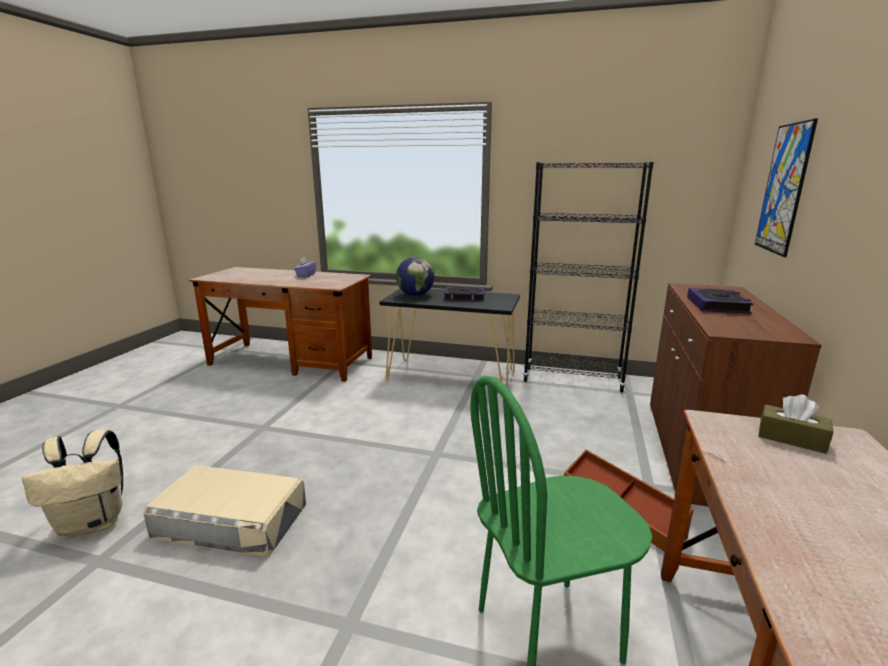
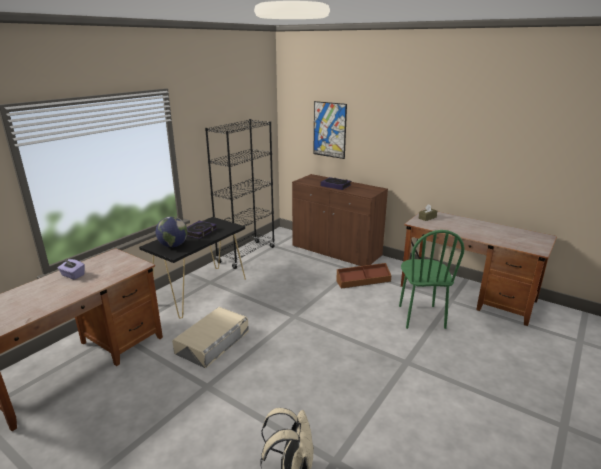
camera: 70 degrees left, 5 degrees up
(231, 520) = (319, 401): beige storage box -> beige storage box (213, 342)

